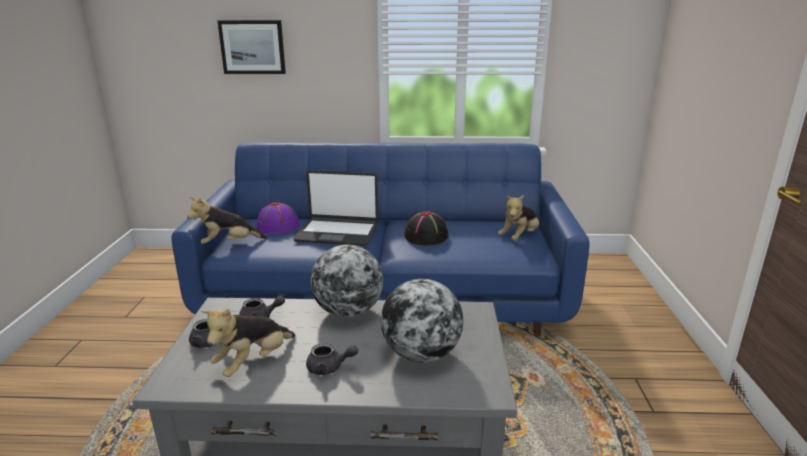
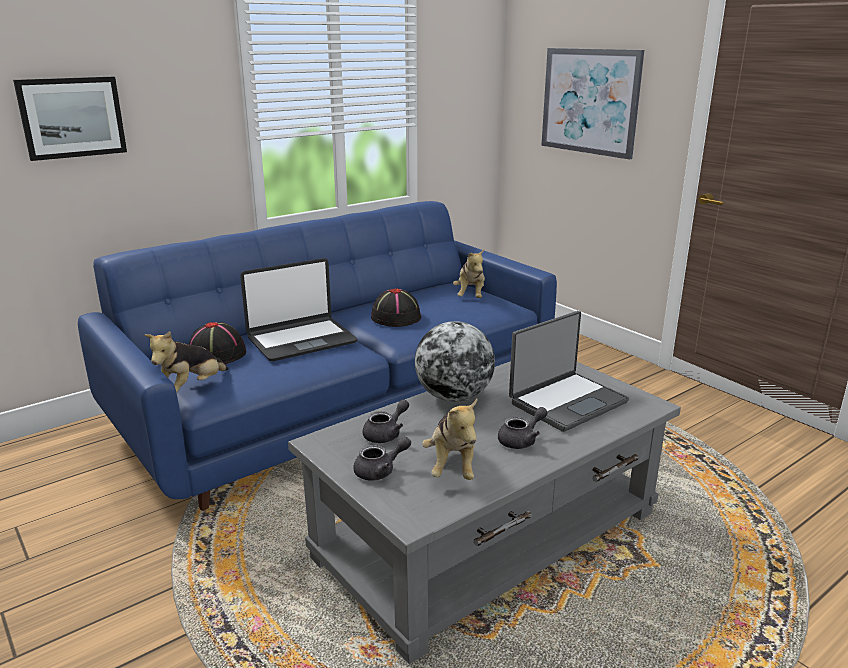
camera: 40 degrees left, 0 degrees up
(278, 226) = (217, 354): purple hat -> black hat
(421, 354) = (566, 402): globe -> laptop
(716, 62) = (590, 101): none -> picture

